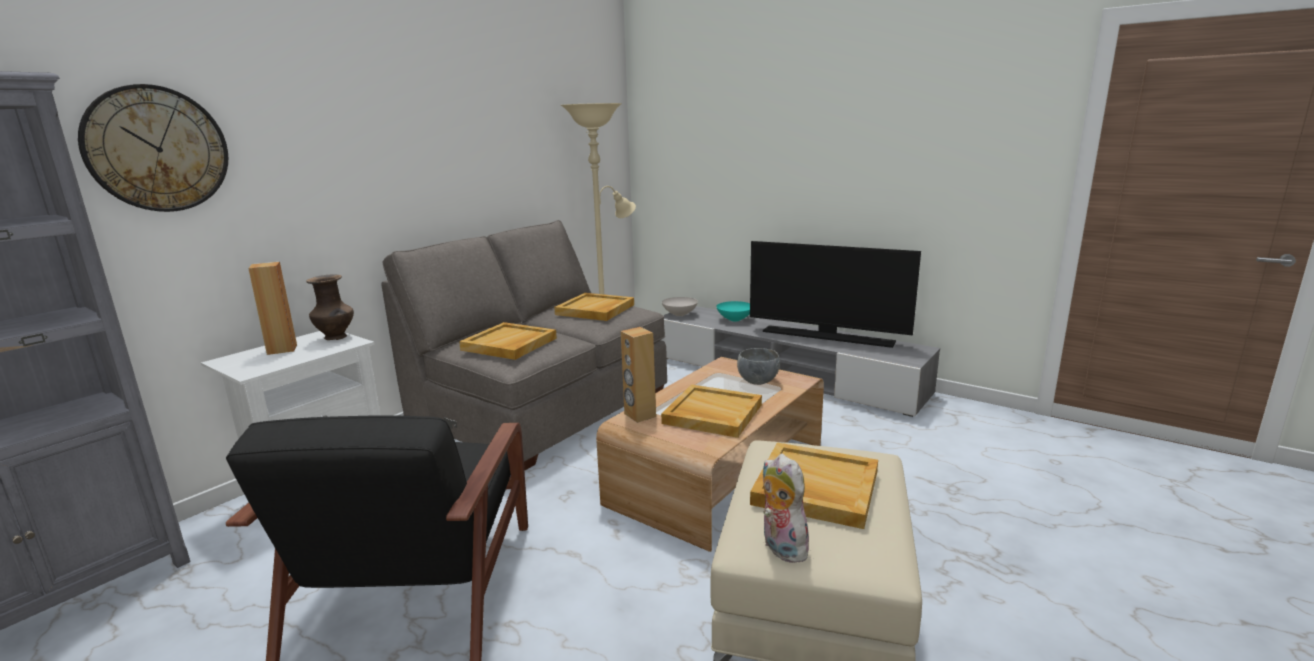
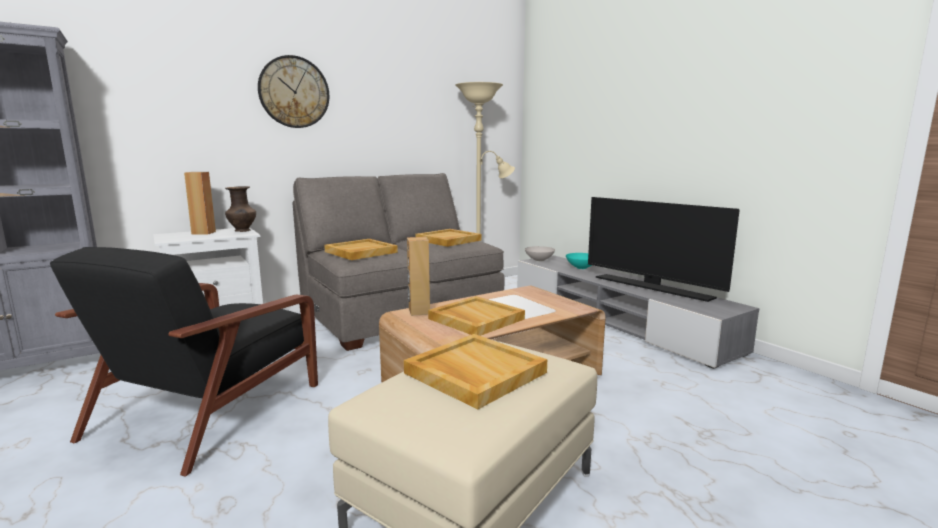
camera: 20 degrees right, 5 degrees down
(157, 149) = (142, 90): wall clock -> wall clock (294, 92)
(757, 381) = (540, 304): grey bowl -> none
(780, 547) = (390, 407): plush toy -> none

